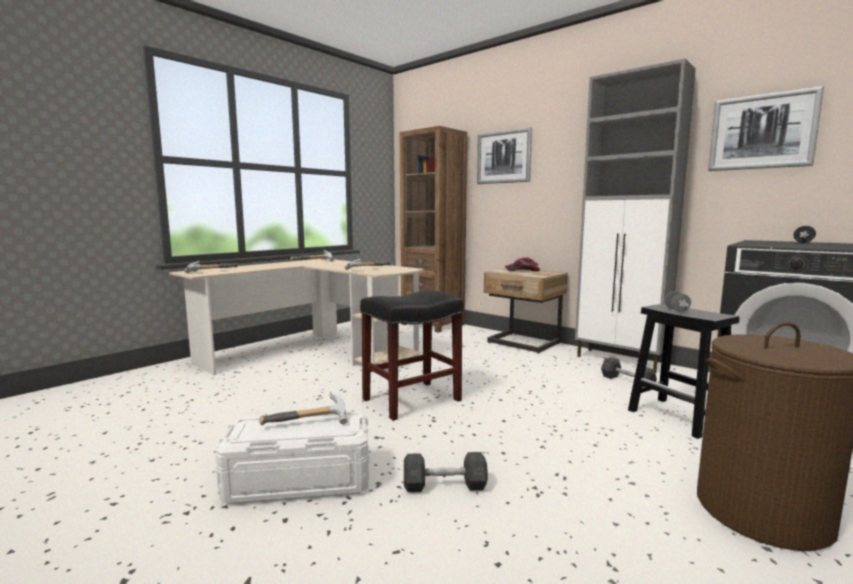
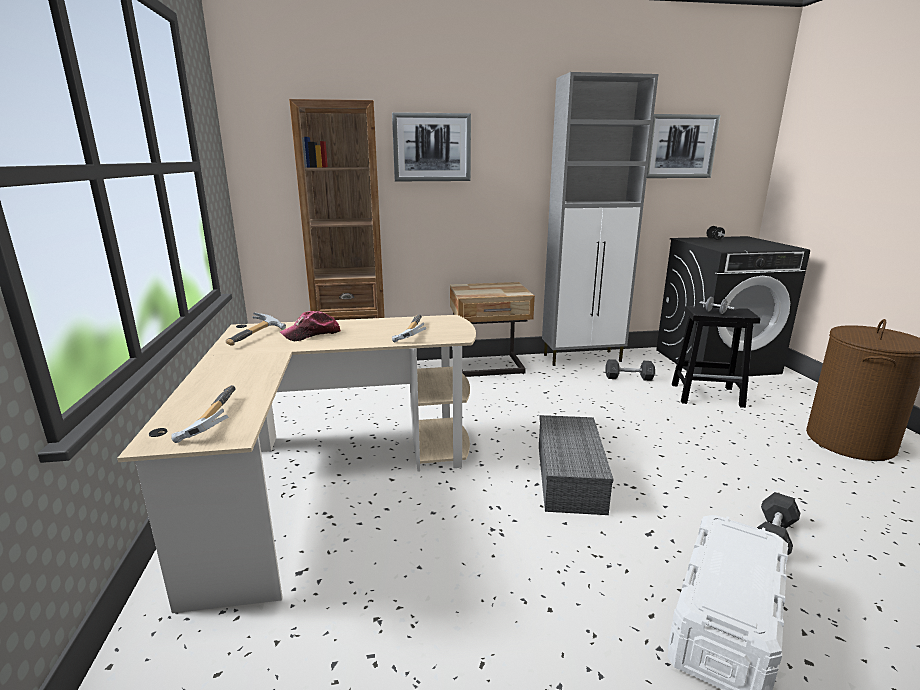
camera: 50 degrees left, 10 degrees up
(308, 423) = (734, 557): hammer -> none
(411, 400) = (571, 478): black stool -> grey storage box
(522, 270) = (478, 287): cap -> cap (311, 334)

